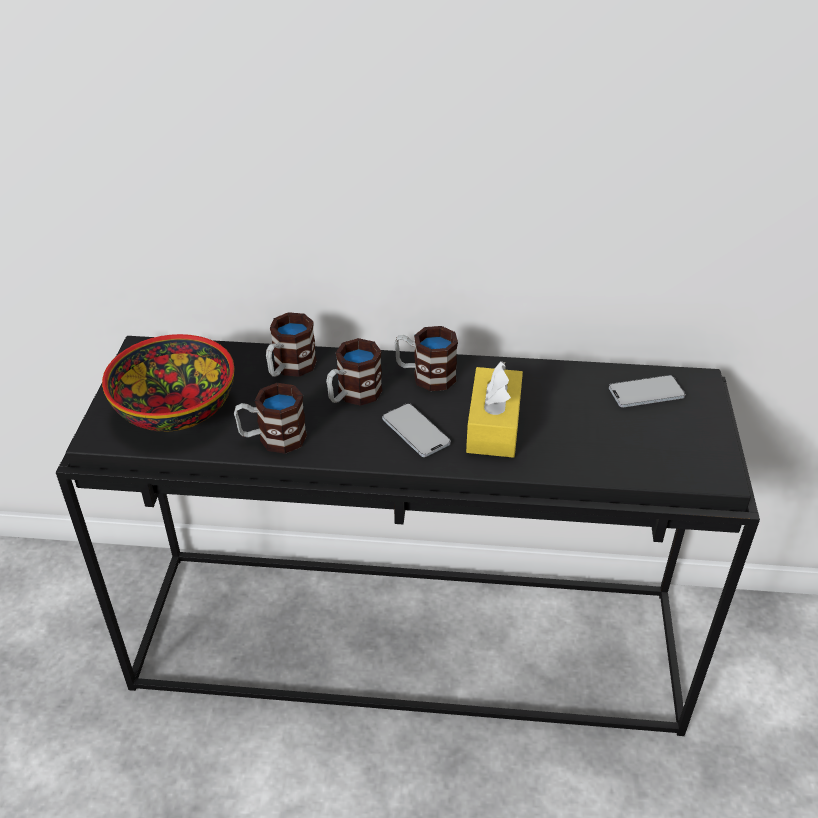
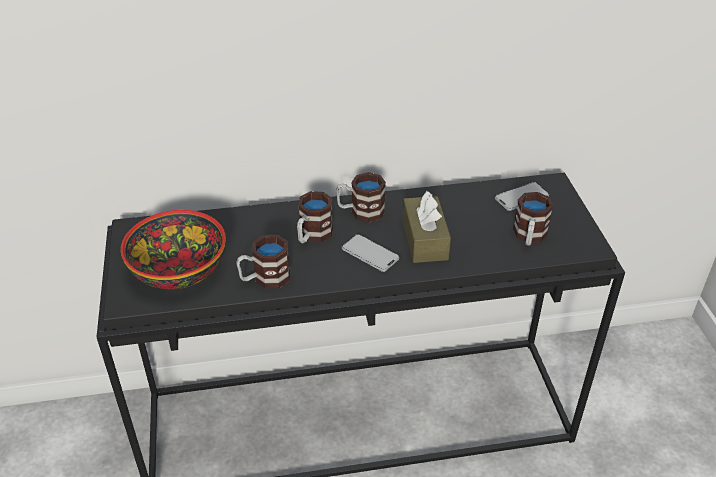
camera: 15 degrees left, 0 degrees up
(289, 368) = (255, 223): mug -> mug (529, 237)
(493, 425) = (424, 239): yellow tissue box -> brown tissue box

